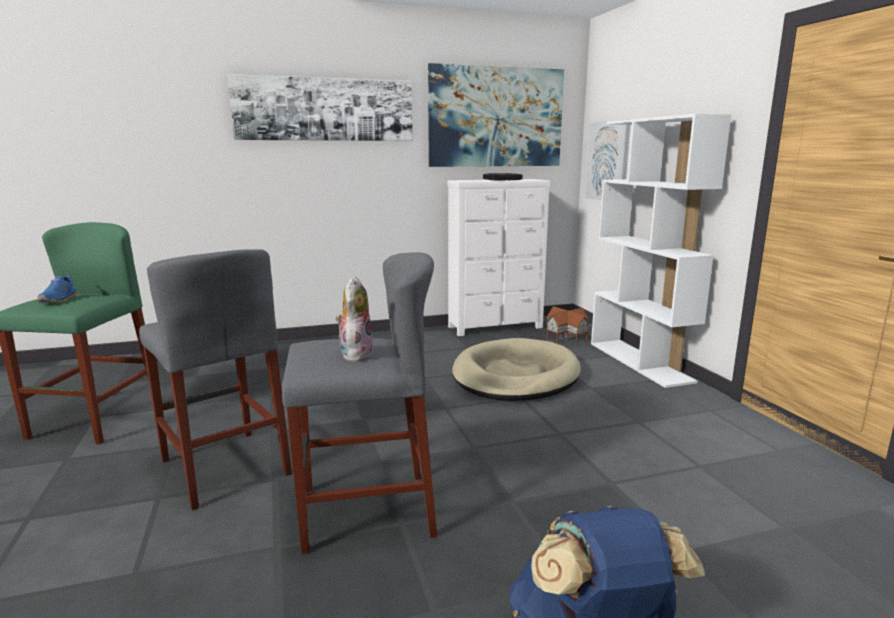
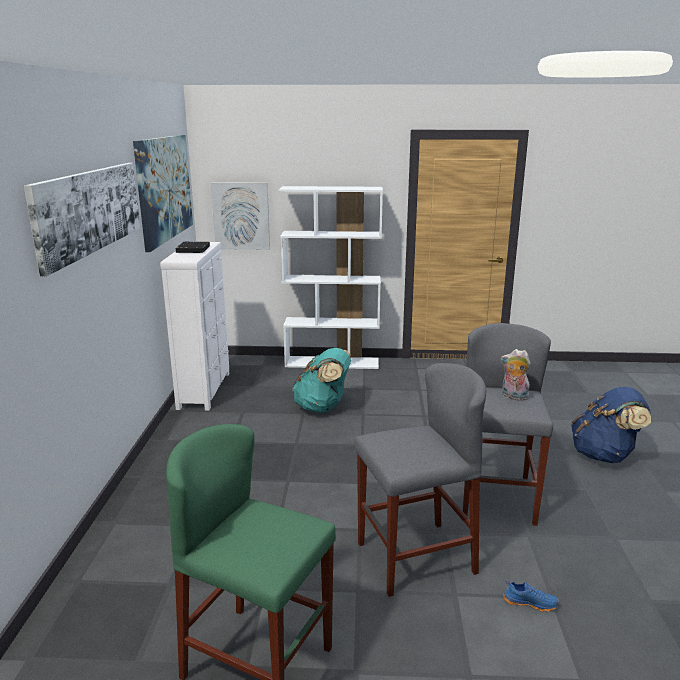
camera: 70 degrees left, 5 degrees up
(60, 300) = (265, 536): blue shoe -> blue shoe (530, 602)
(515, 376) = (323, 407): beige dog bed -> turquoise backpack
(566, 337) = (260, 370): toy house -> none

